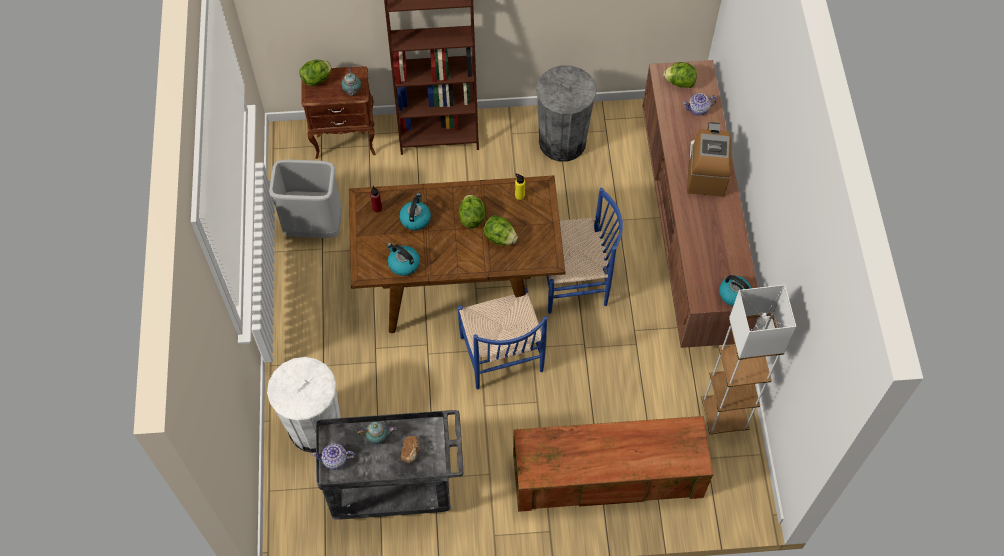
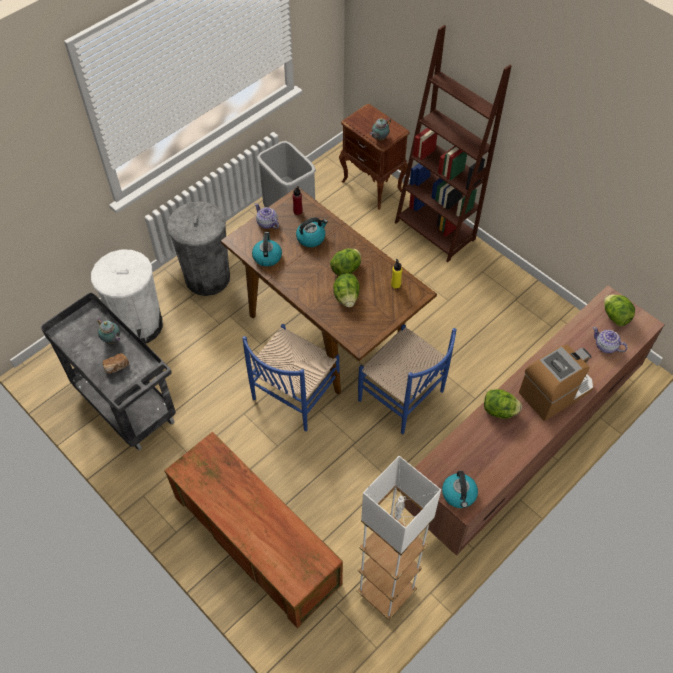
camera: 50 degrees right, 5 degrees down
(317, 79) = (369, 114): lettuce -> lettuce (499, 411)
(335, 460) = (73, 327): teapot -> teapot (267, 223)
(562, 142) = (511, 306): grey trash can -> grey trash can (207, 277)

